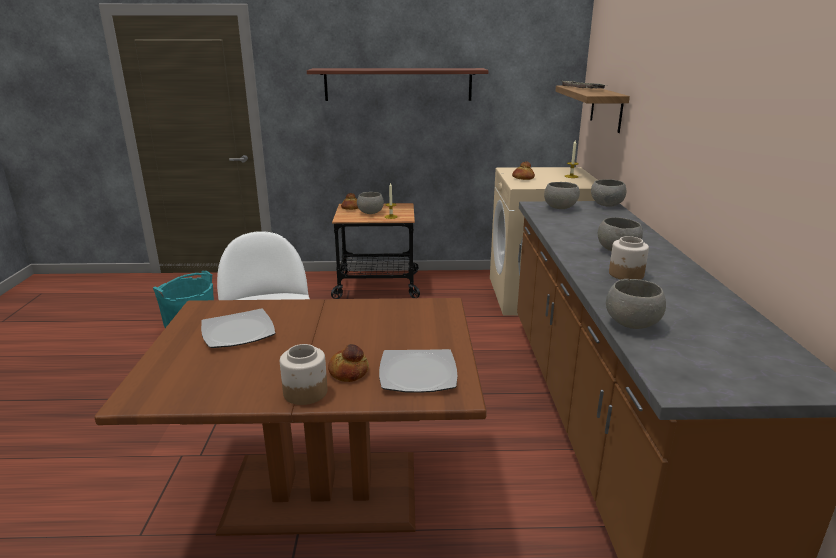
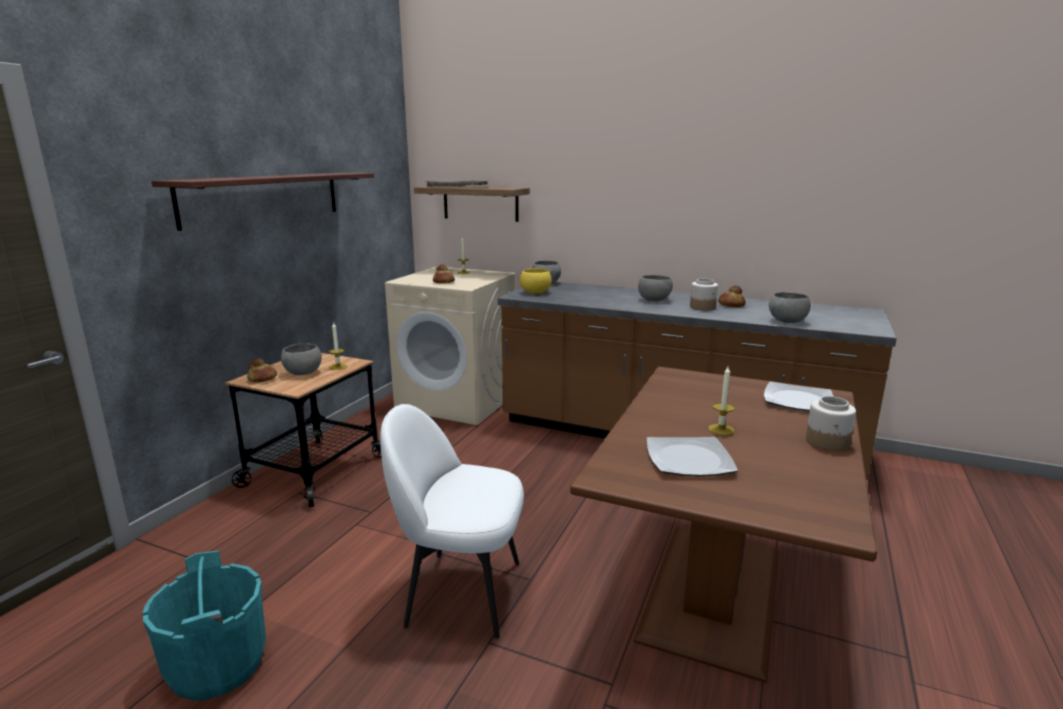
camera: 65 degrees left, 5 degrees down
(308, 339) = (721, 429): none -> candle
(349, 371) = (791, 422): bread -> bread (731, 305)
(559, 207) = (535, 292): grey bowl -> yellow bowl

